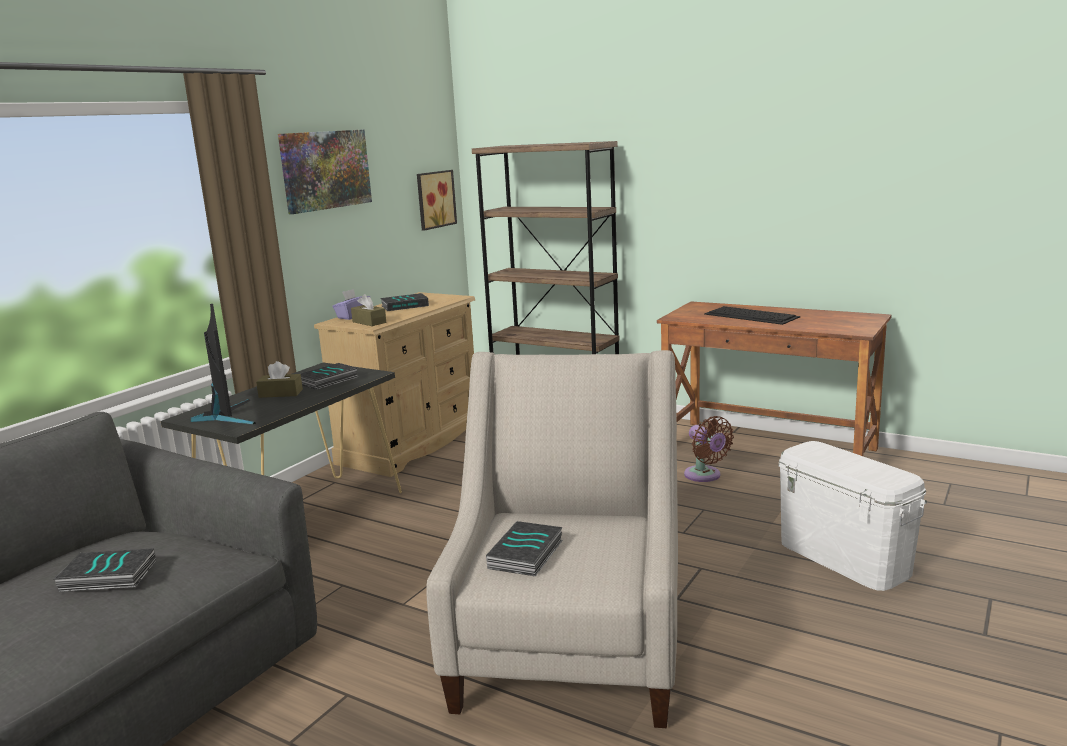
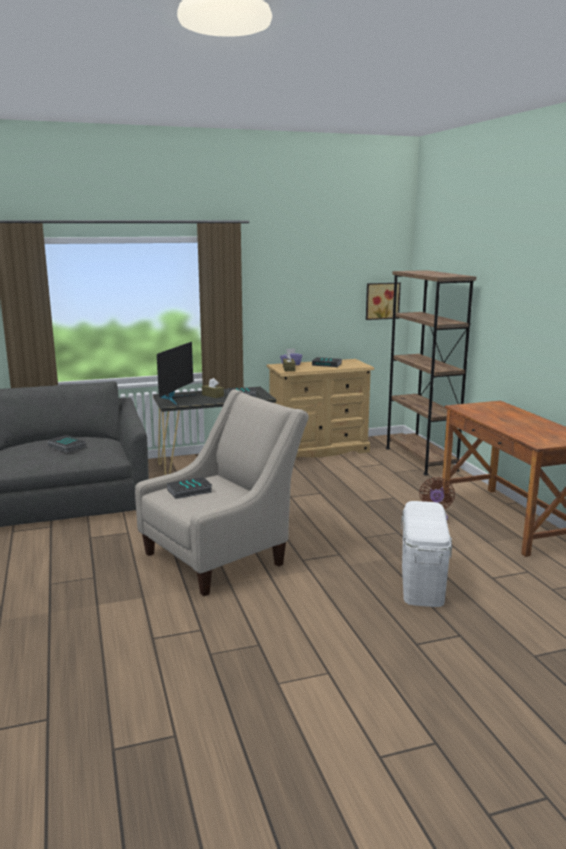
camera: 40 degrees right, 0 degrees up
(325, 170) = (291, 276): picture -> none
(752, 315) = (507, 417): keyboard -> none

